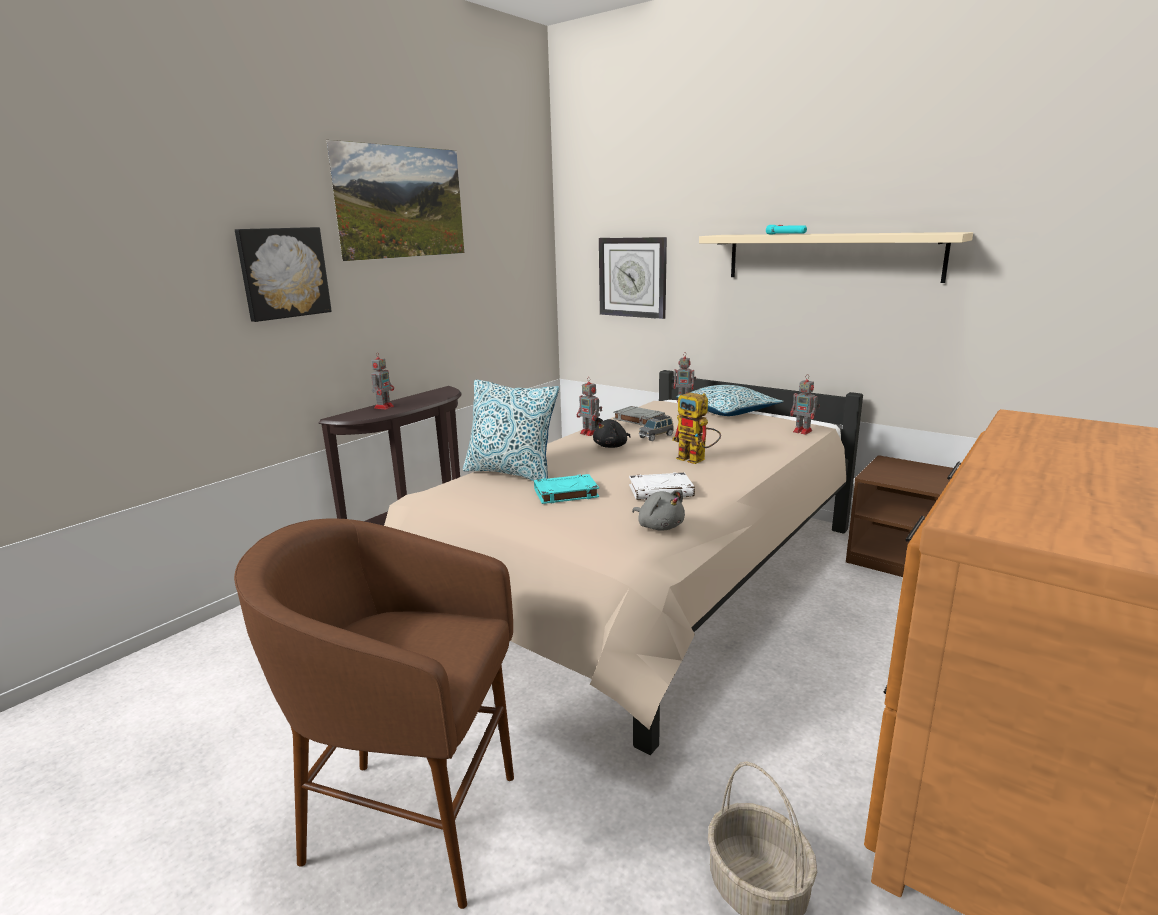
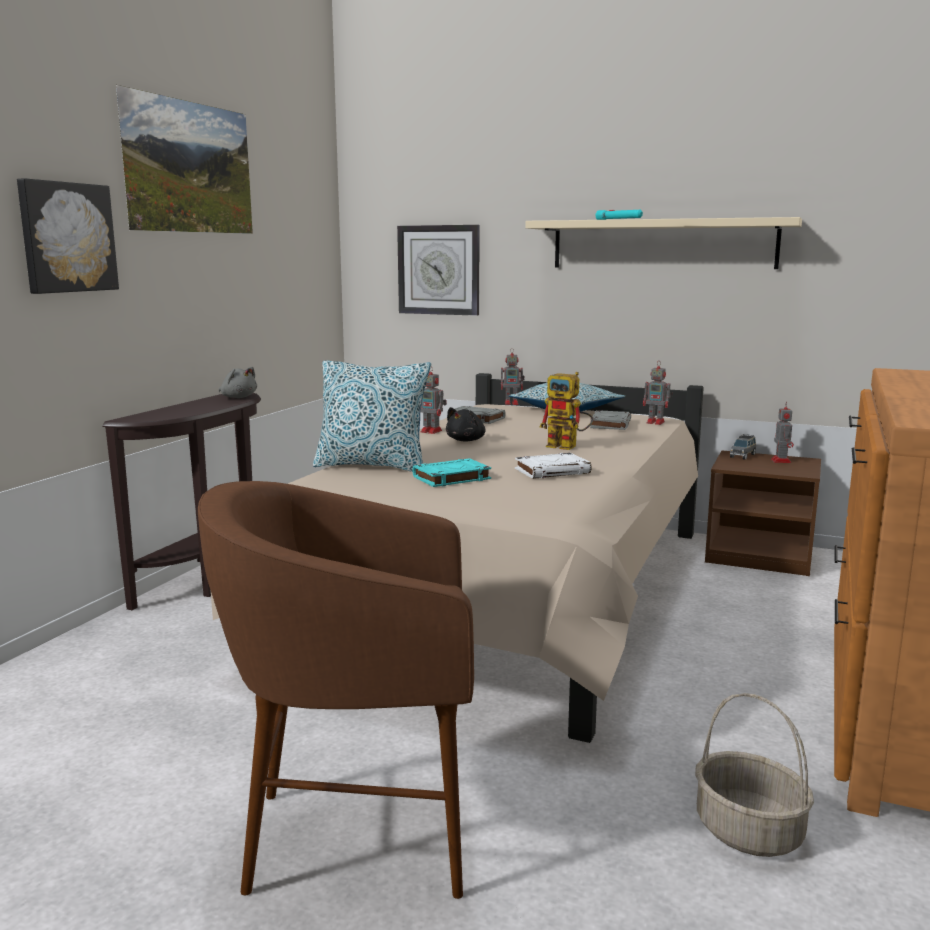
camera: 15 degrees left, 5 degrees down
(384, 407) = (177, 409): toy robot -> toy robot (780, 460)
(656, 436) = (508, 431): grey toy car -> grey toy car (742, 456)
(659, 526) = (573, 497): grey plush toy -> grey plush toy (238, 397)
(756, 432) = (610, 424): none -> grey book

